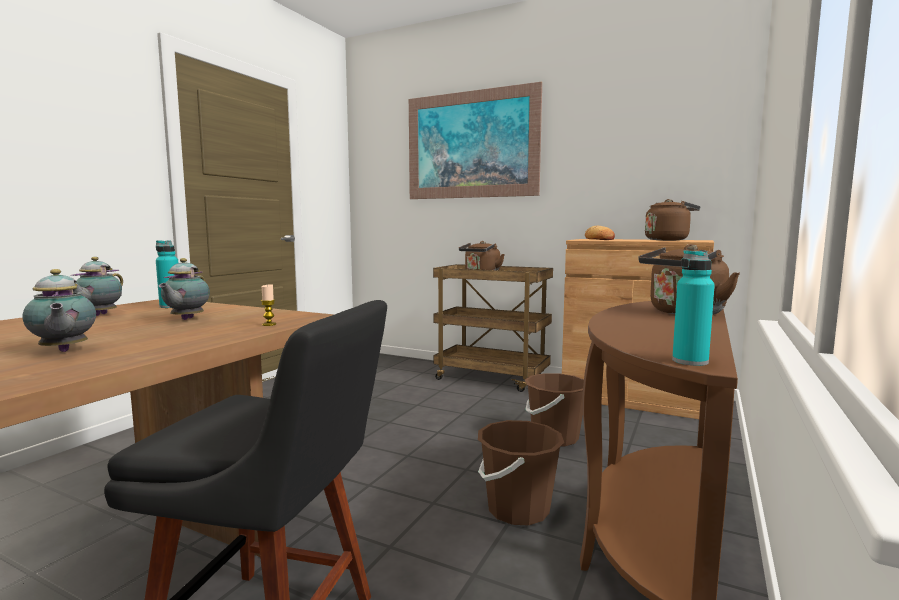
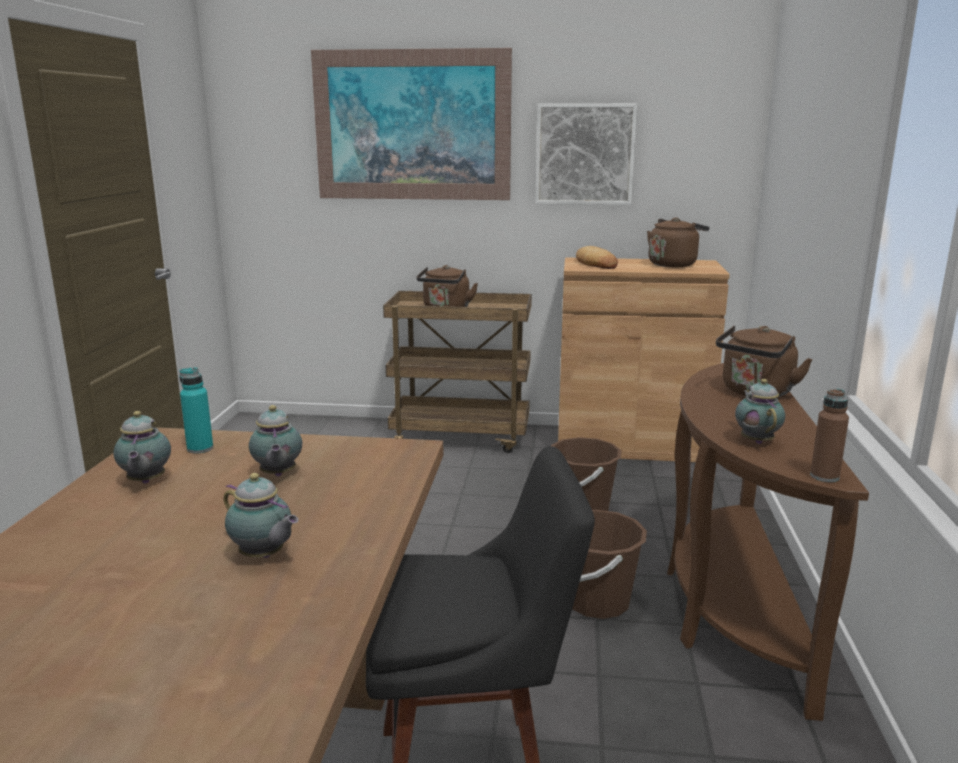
camera: 20 degrees left, 10 degrees up
(269, 324) = (393, 472): candle -> none
(597, 157) = (584, 154): none -> picture
(640, 335) = (756, 440): none -> teapot
(690, 361) = (824, 476): turquoise bottle -> brown bottle

